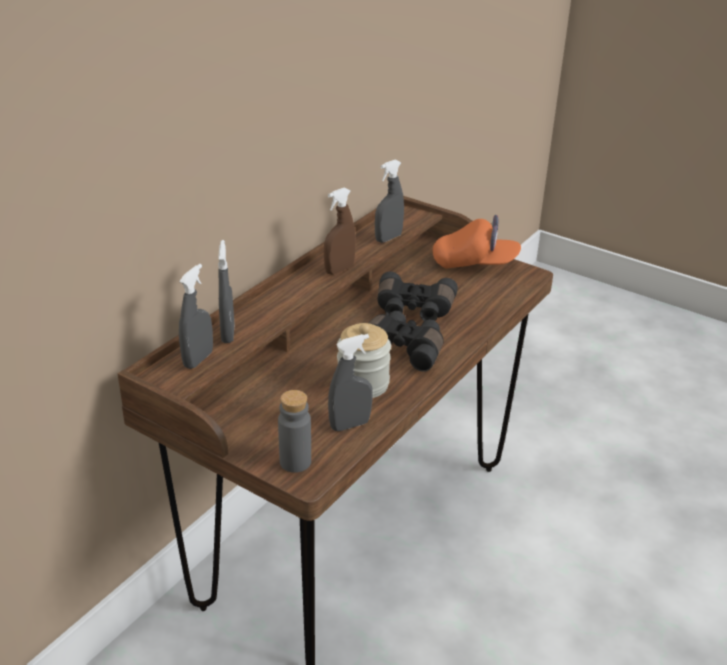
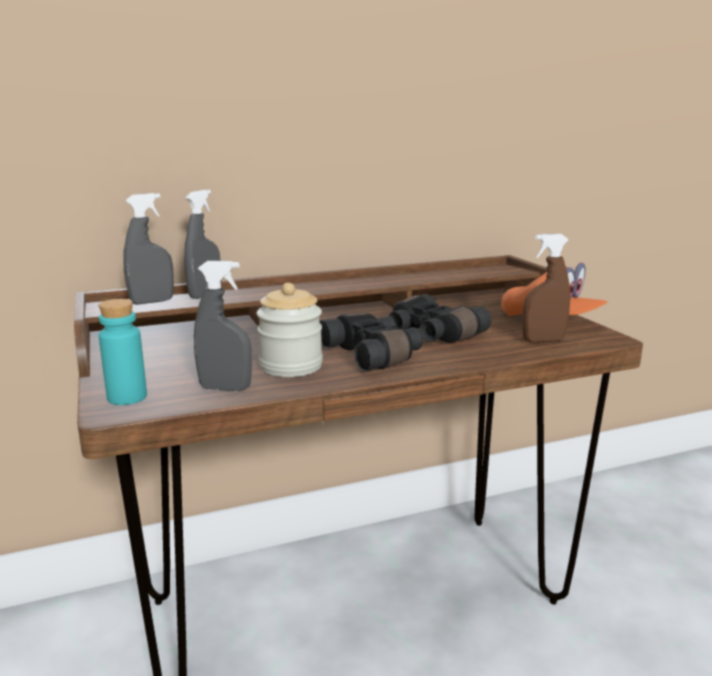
camera: 35 degrees right, 15 degrees down
(295, 462) = (127, 397): grey bottle -> turquoise bottle
(339, 269) = (374, 282): brown spray bottle -> brown spray bottle (543, 340)
(388, 238) = (456, 275): grey spray bottle -> none

